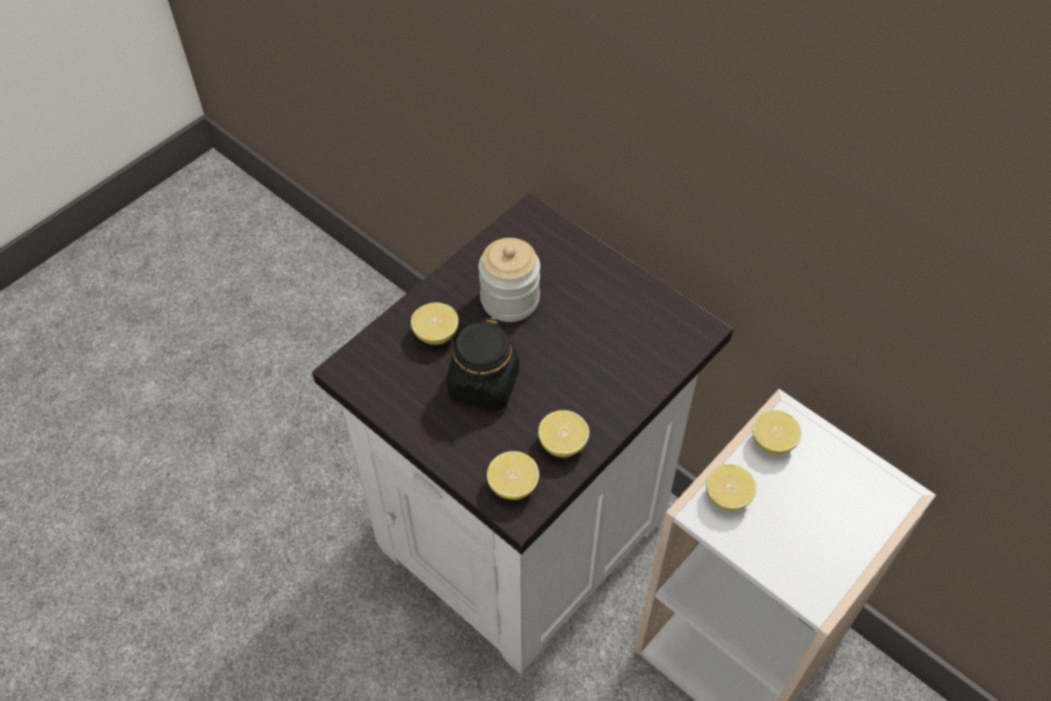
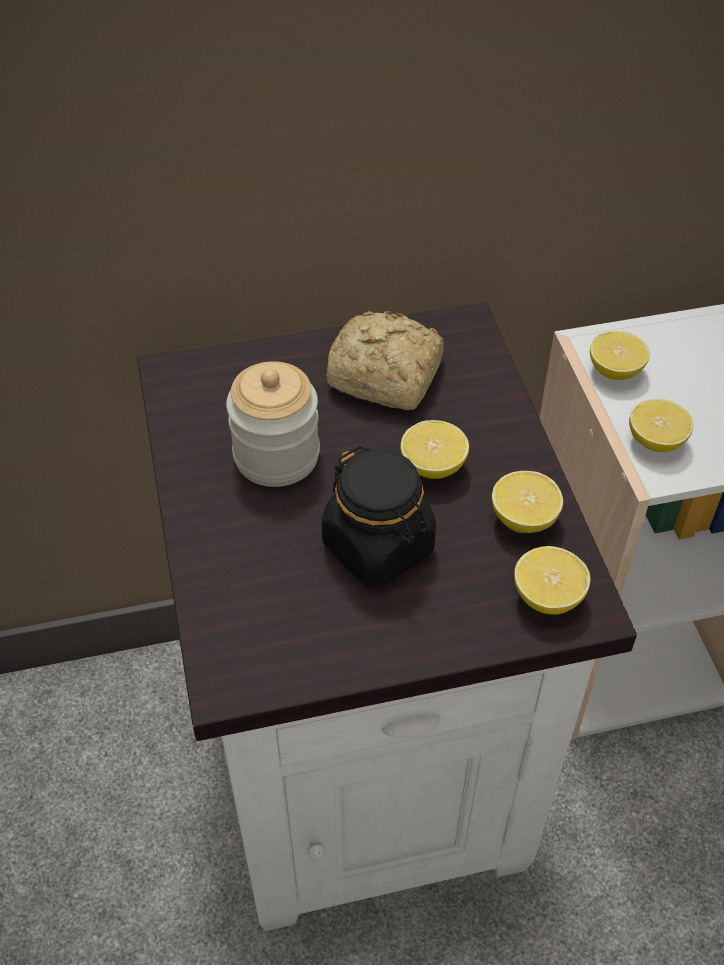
camera: 55 degrees left, 5 degrees down
(436, 334) = (260, 554): lemon -> lemon (433, 466)
(617, 315) = (387, 377): none -> bread

